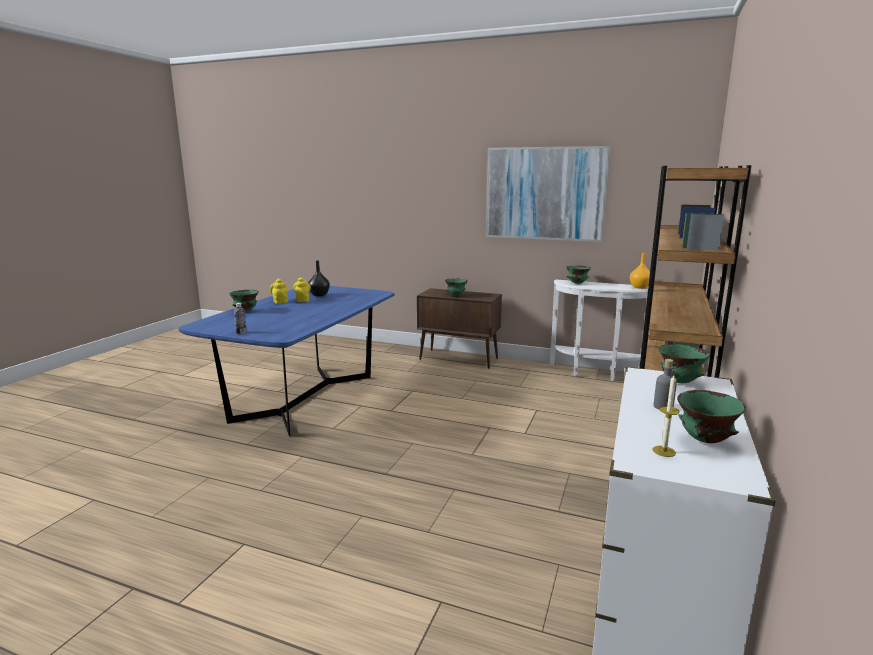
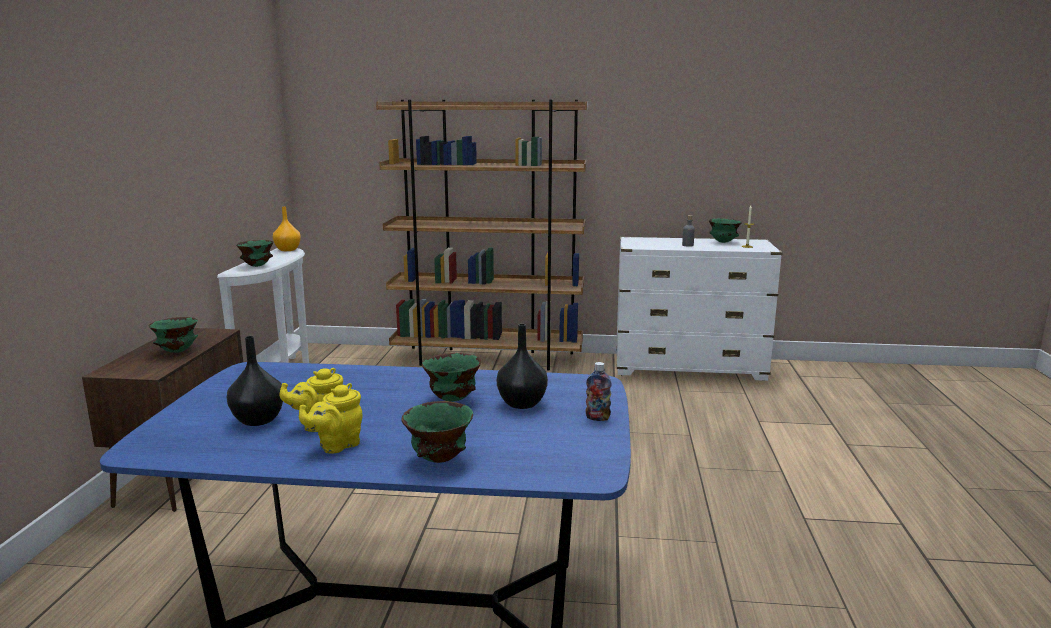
camera: 105 degrees left, 0 degrees up
(278, 323) = (521, 404): none -> black vase
(545, 193) = (182, 142): picture -> none
(679, 382) = (639, 242): green bowl -> green bowl (452, 400)

